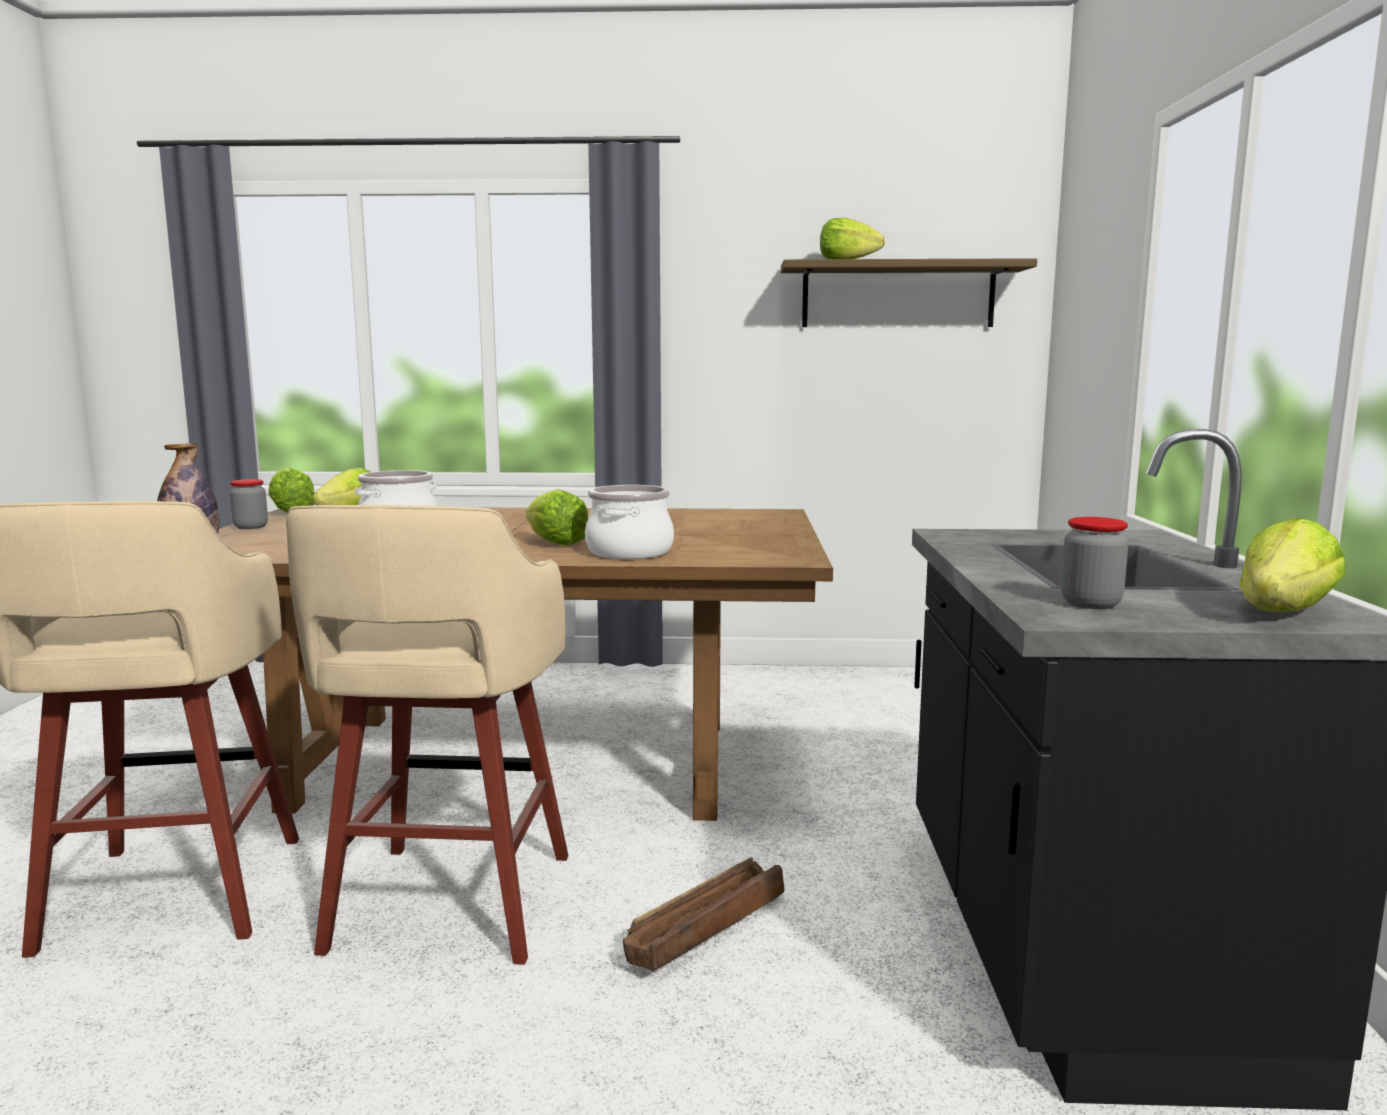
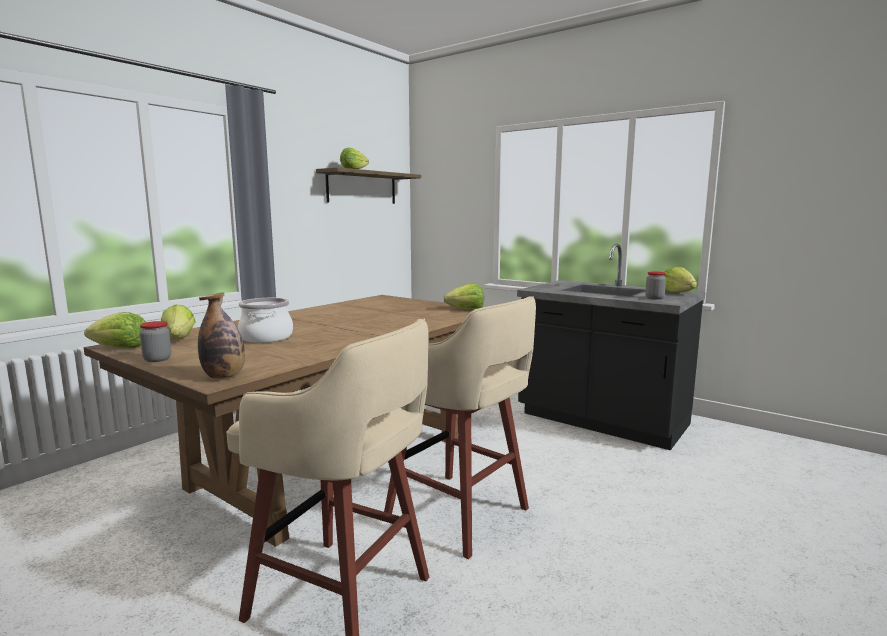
camera: 55 degrees left, 0 degrees up
(555, 543) = (378, 324): lettuce -> lettuce (466, 309)
(628, 552) = (425, 320): cooking pot -> none
(703, 928) = (537, 467): crate -> none

